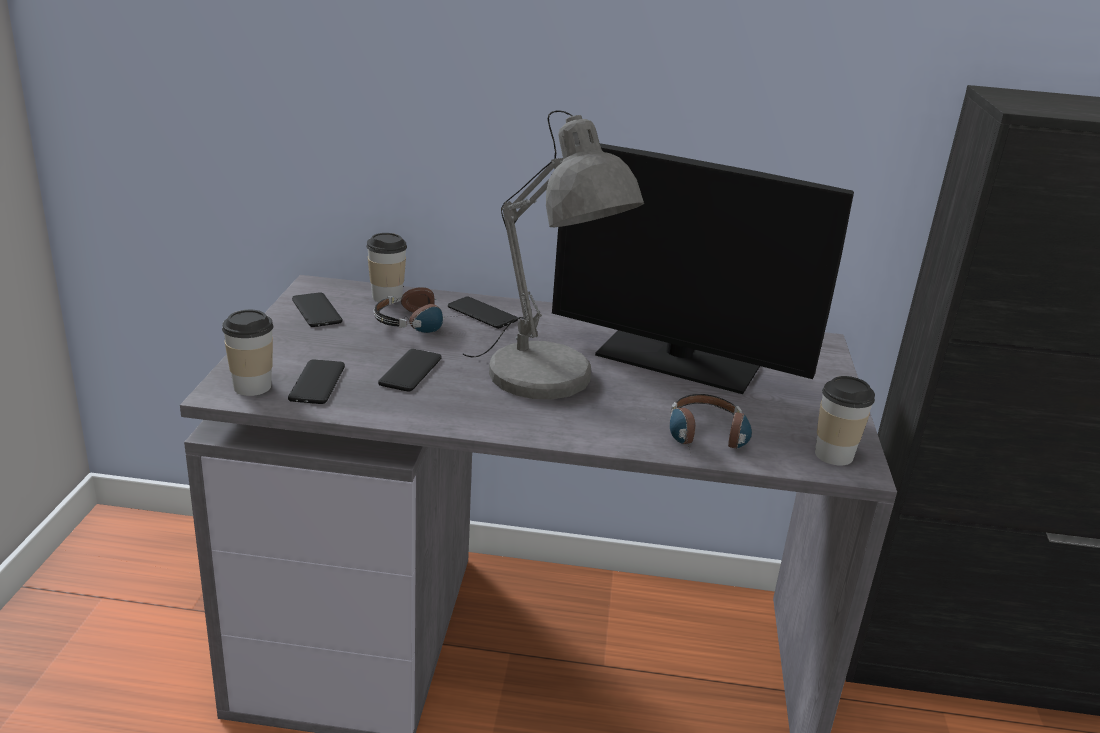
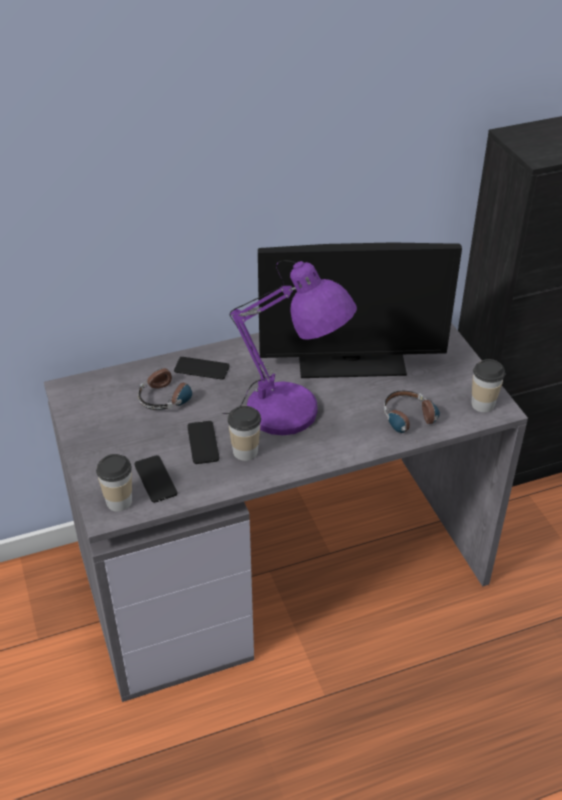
camera: 25 degrees left, 15 degrees up
(316, 311) = (92, 414): phone -> none
(387, 297) = (126, 379): cup -> cup (245, 451)
(547, 381) = (290, 415): grey table lamp -> purple table lamp

